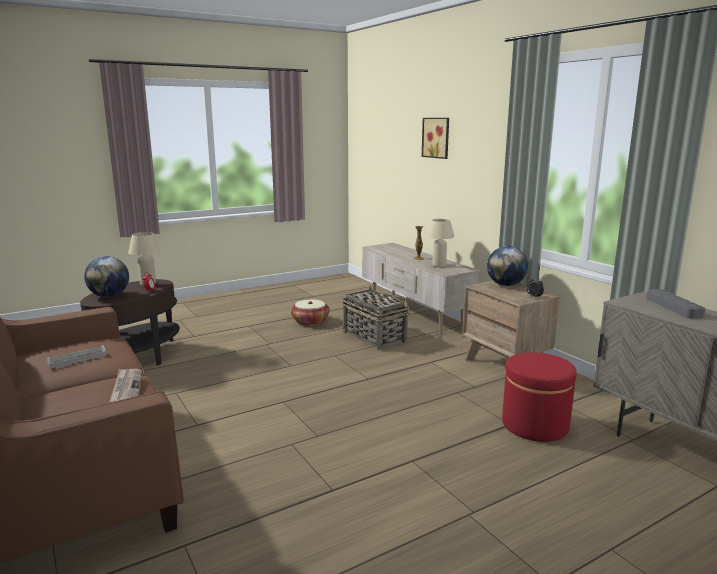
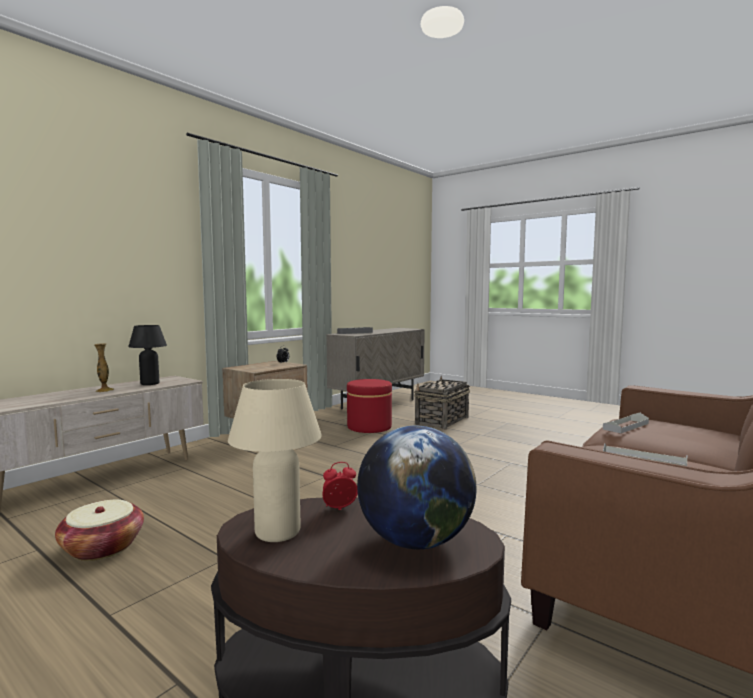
camera: 110 degrees left, 10 degrees down
(126, 388) = (626, 426): newspaper -> grey tray
(374, 336) = (191, 490): basket -> basket (441, 421)
(437, 137) = (52, 221): picture -> none
(439, 265) = (150, 384): beige table lamp -> black table lamp
(505, 285) = (247, 367): globe -> none

